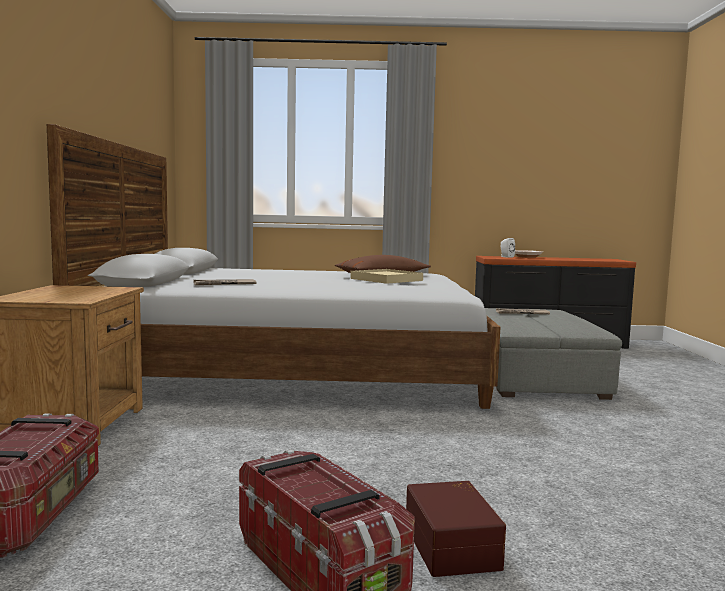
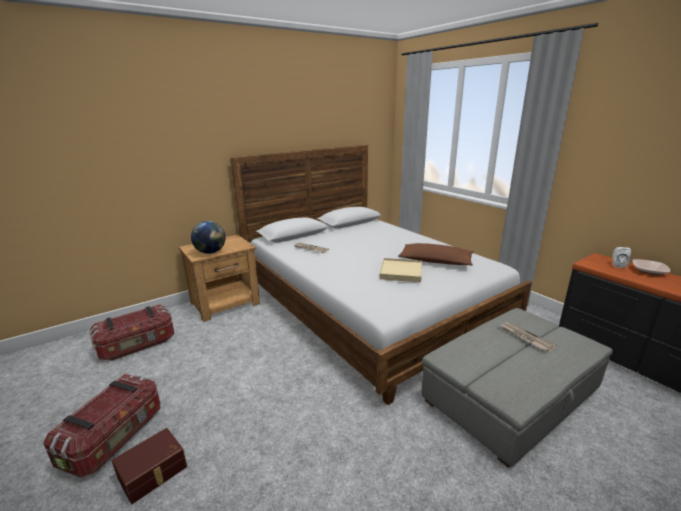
camera: 55 degrees right, 15 degrees up
(85, 296) = (210, 252): none -> globe

